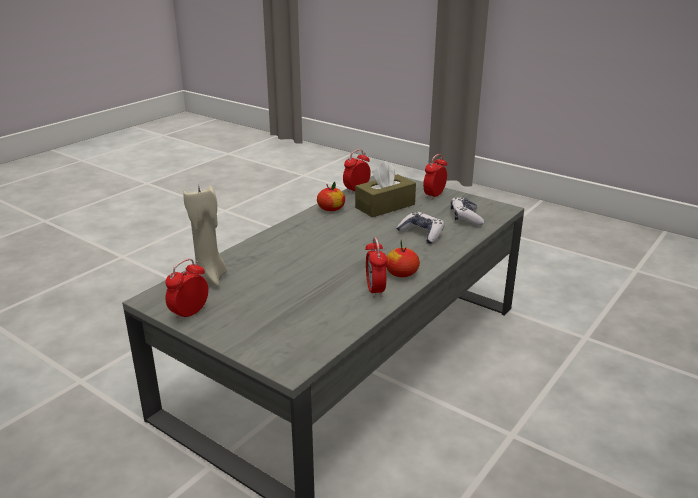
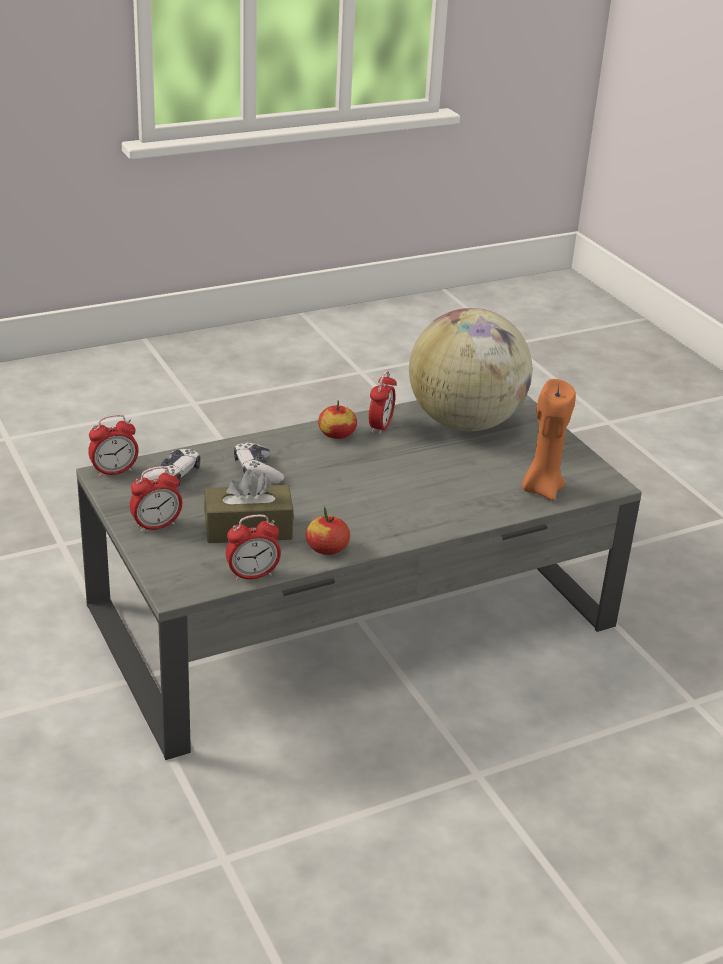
camera: 155 degrees left, 5 degrees up
(190, 313) = (574, 458): alarm clock -> alarm clock (114, 471)
(210, 278) = (541, 489): beige candle -> orange candle
(307, 317) = (465, 422): none -> globe

